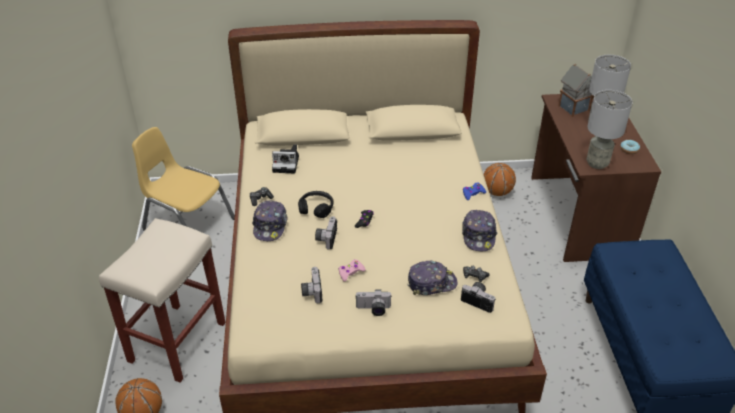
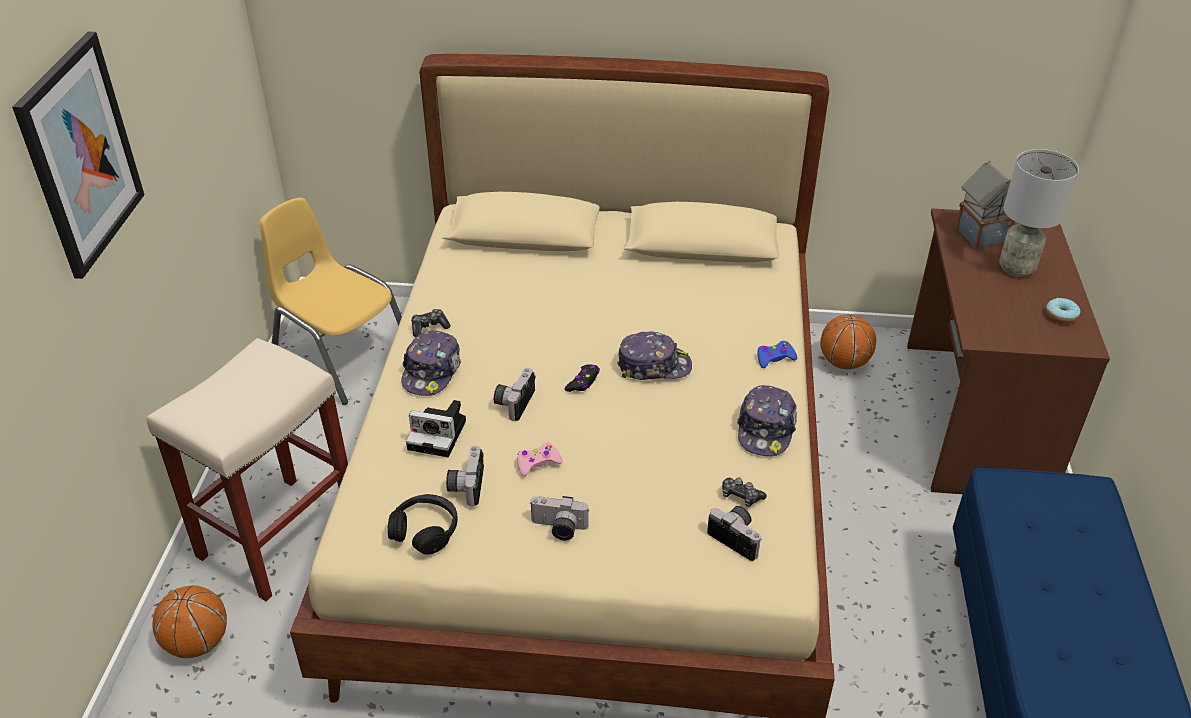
camera: 10 degrees right, 0 degrees up
(50, 115) = (80, 155): none -> picture
(287, 164) = (486, 276): camera -> camera (439, 435)
(316, 208) = (512, 352): black headphones -> black headphones (425, 530)
(431, 283) = (666, 498): cap -> cap (653, 365)
(597, 163) = (998, 332): grey table lamp -> none

